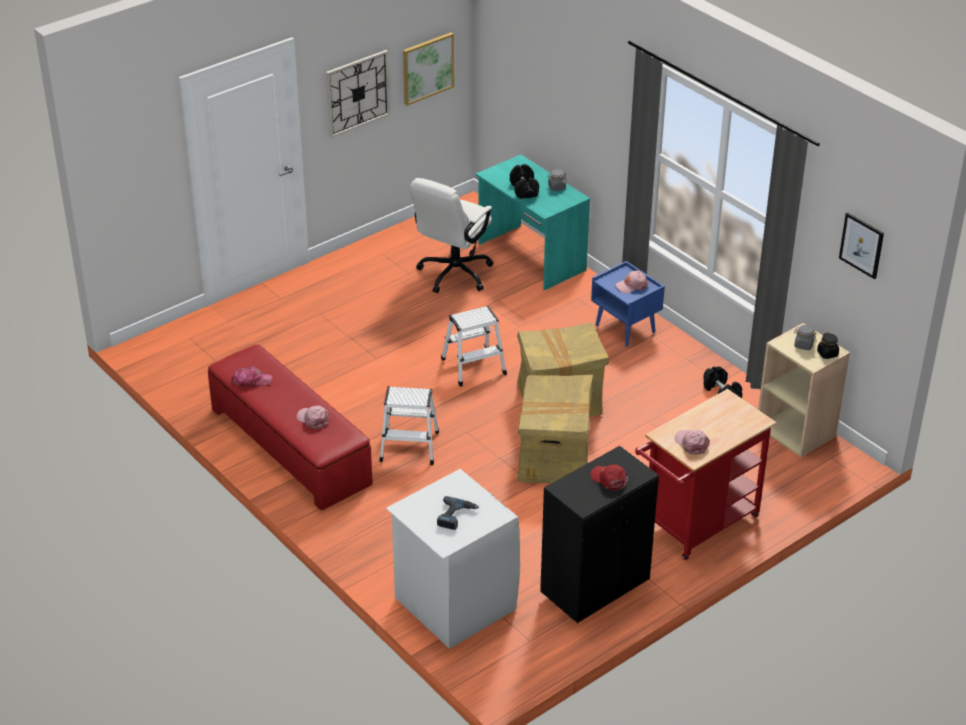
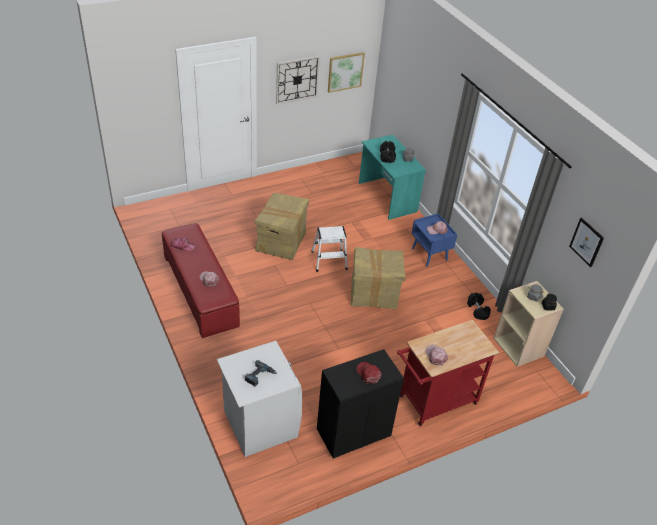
camera: 10 degrees right, 5 degrees up
(409, 445) = (272, 305): white step ladder -> none
(453, 276) = (337, 200): white office chair -> none
(553, 458) = (357, 333): cardboard box -> cardboard box (281, 242)

